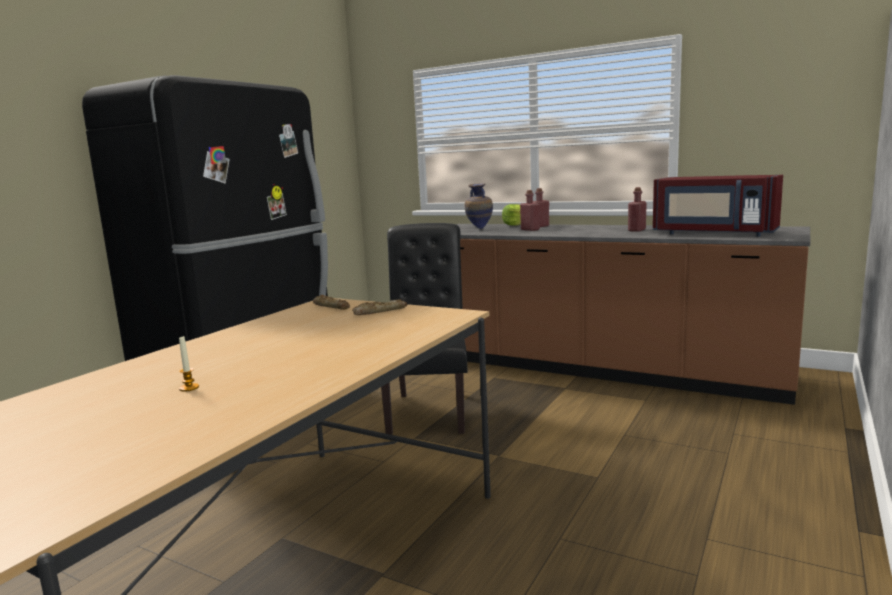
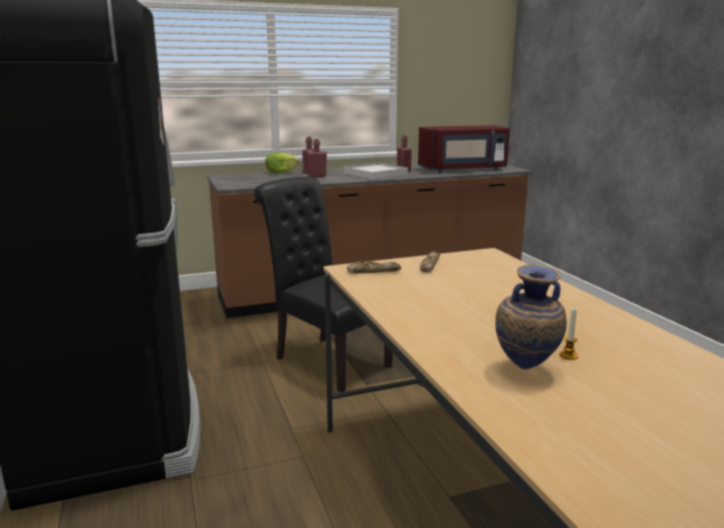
camera: 50 degrees left, 5 degrees up
(479, 229) = (264, 179): vase -> vase (525, 371)
(591, 231) = (375, 174): none -> white tray

